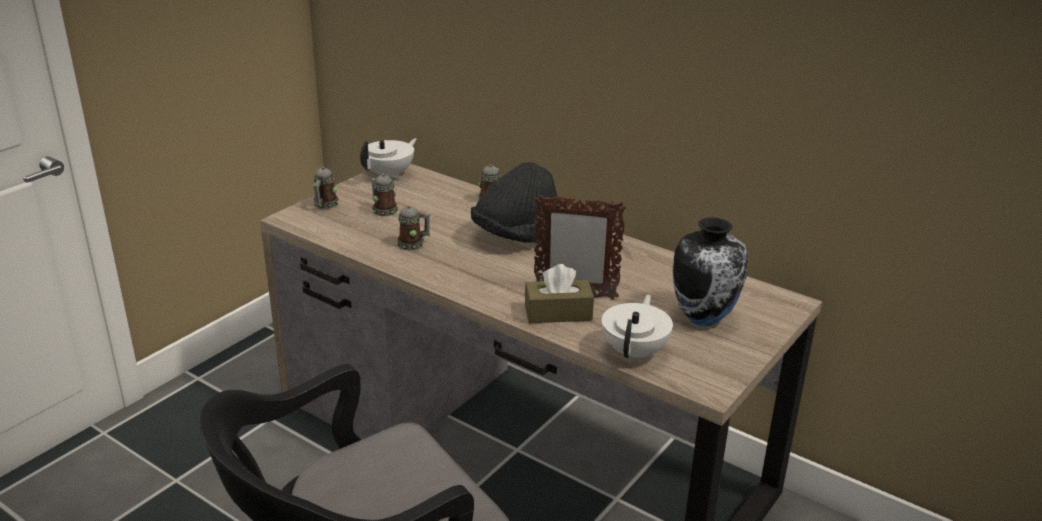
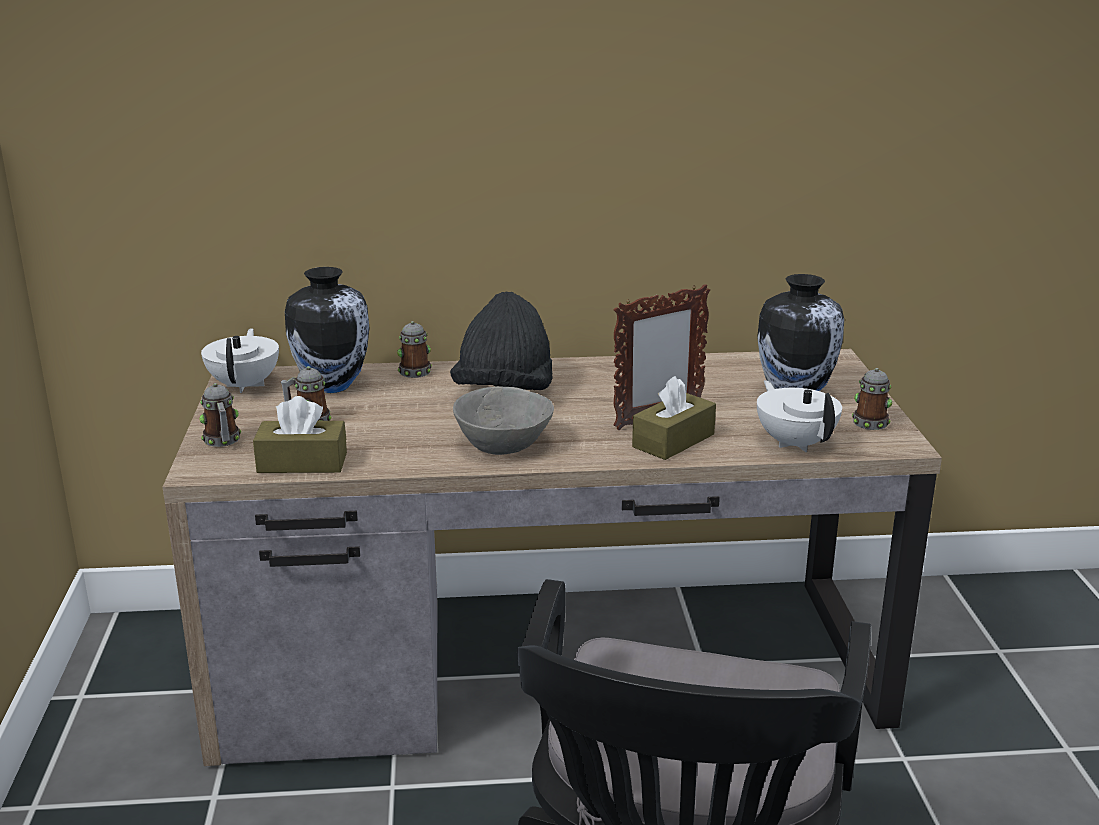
camera: 40 degrees left, 5 degrees down
(339, 234) = (302, 463): none -> brown tissue box
(414, 244) = (410, 439): mug -> mug (871, 421)
(432, 193) = (333, 386): none -> vase
(454, 270) = (503, 446): none -> grey bowl

